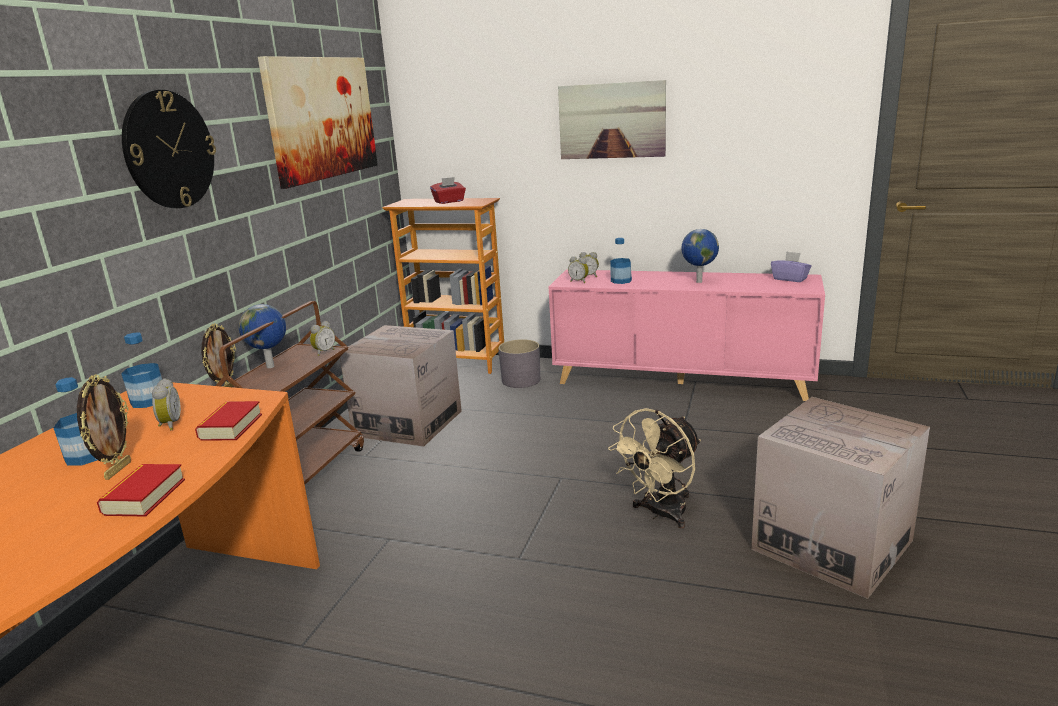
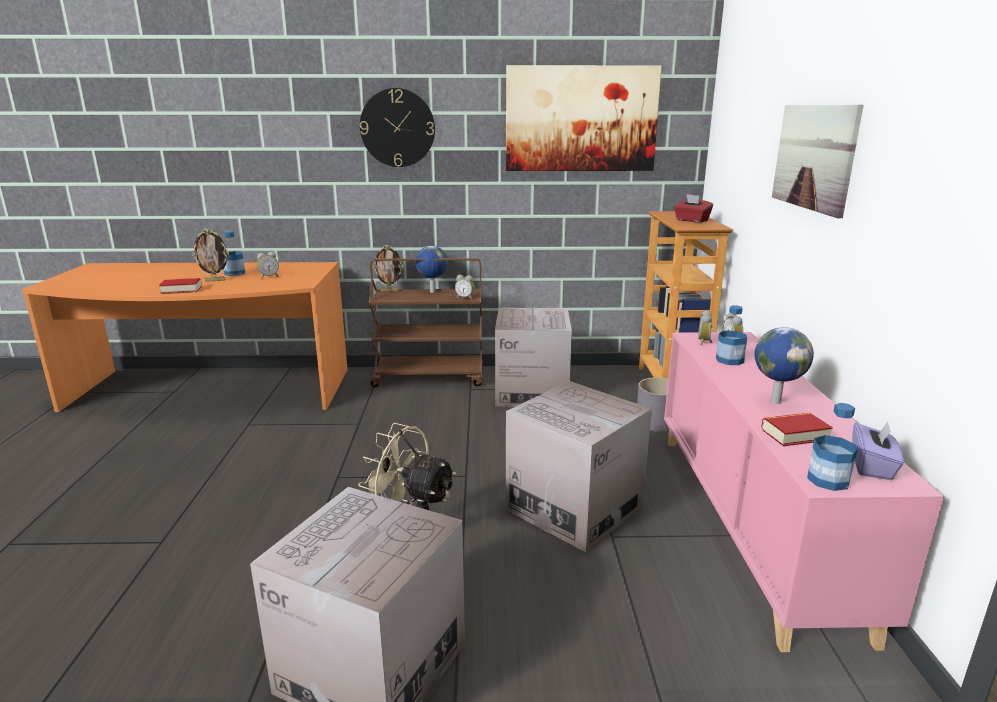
camera: 70 degrees right, 0 degrees up
(149, 401) = (305, 268): bottle -> bottle (828, 480)
(231, 427) = (261, 287): book -> book (795, 434)
(639, 435) = (574, 508): none -> cardboard box

